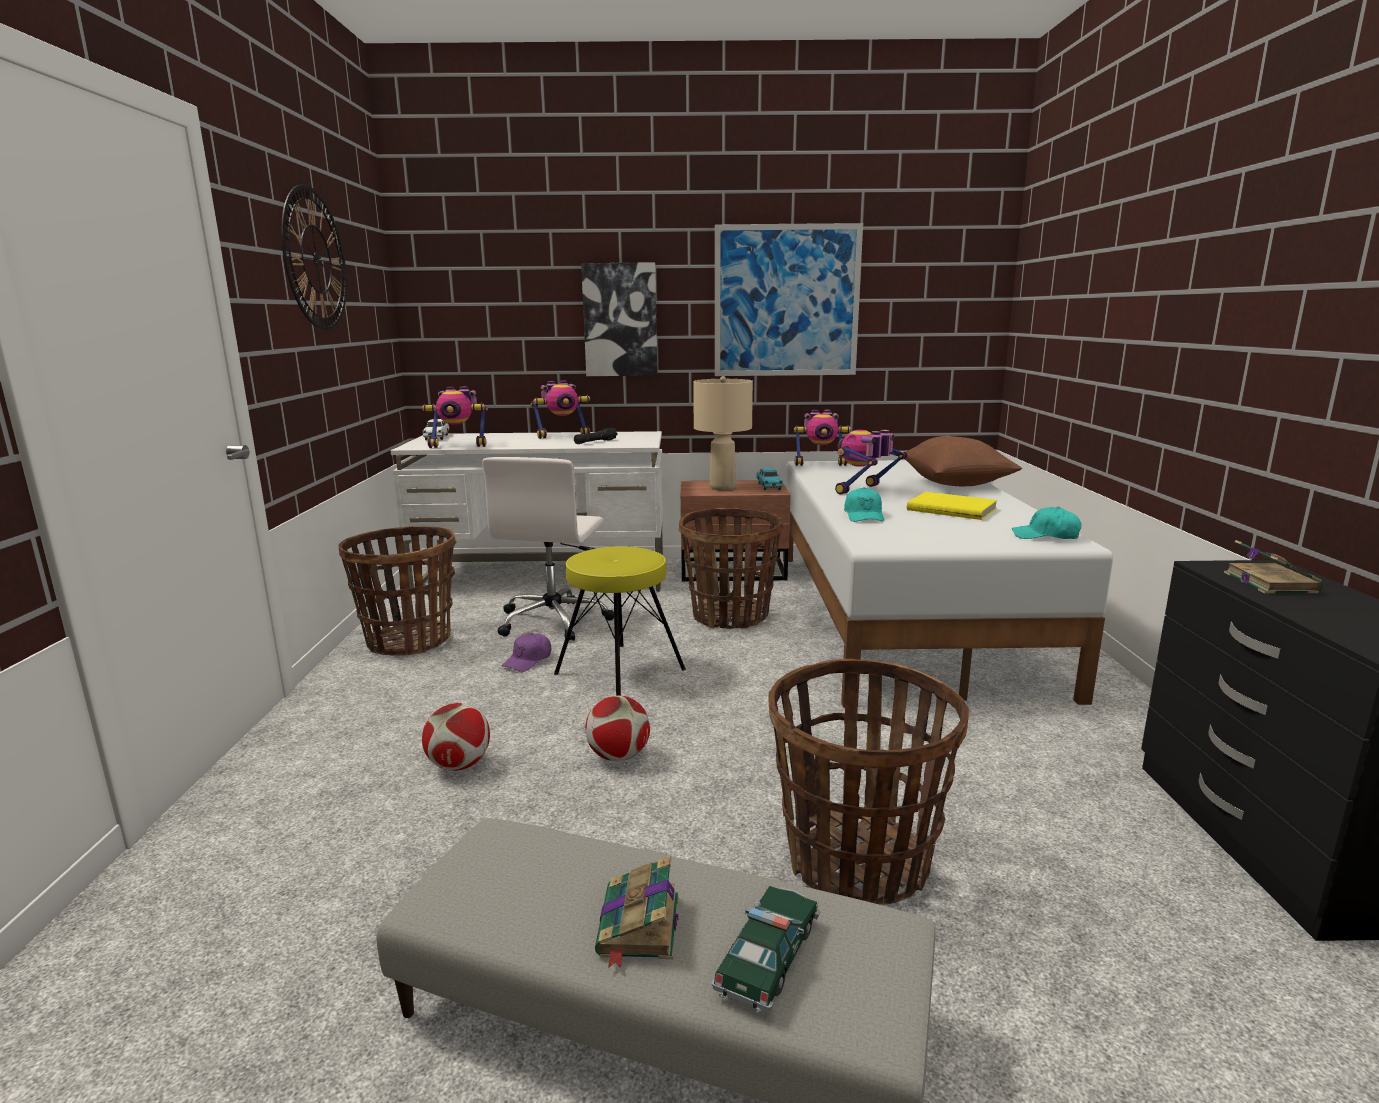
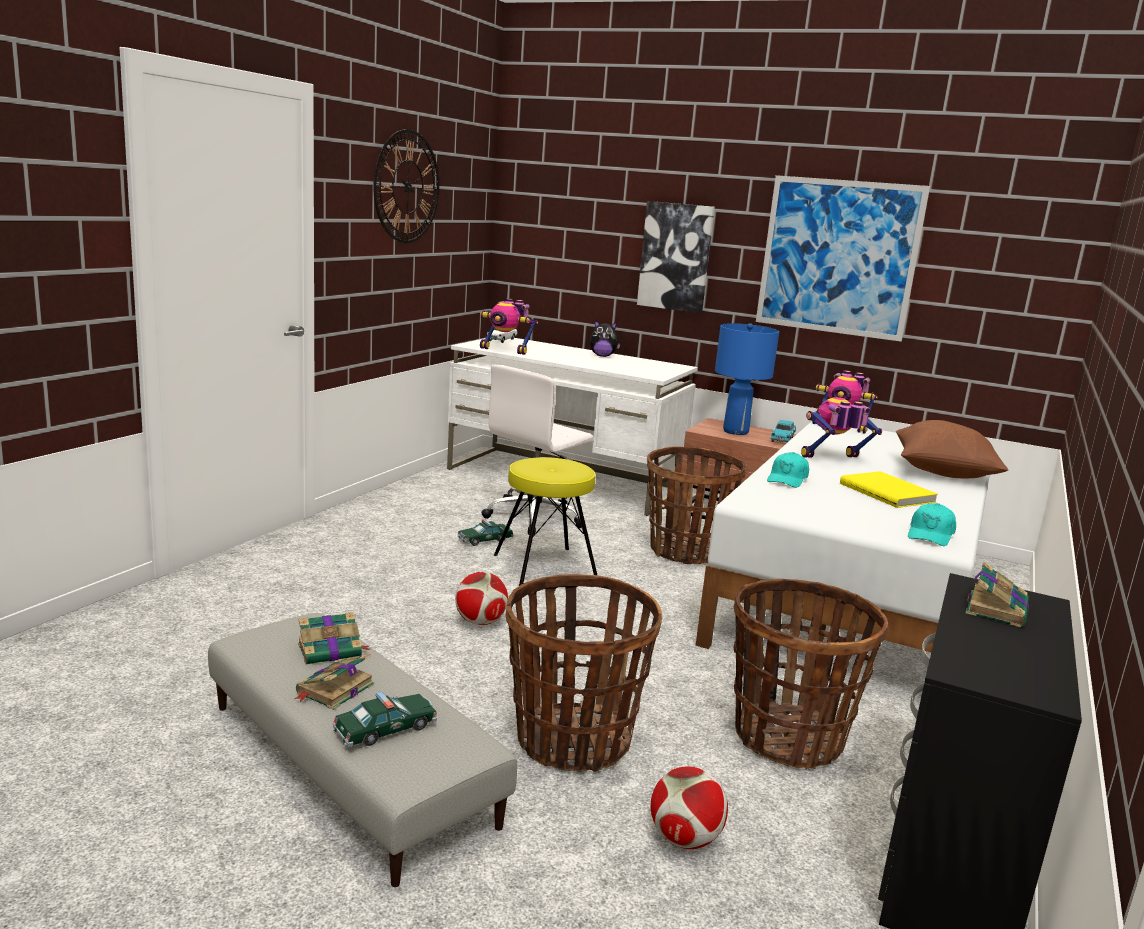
camera: 25 degrees right, 0 degrees up
(409, 641) = (415, 503): basket -> basket (787, 737)
(459, 765) = (370, 593): football -> football (685, 839)
(528, 660) = (485, 540): purple cap -> toy car
(562, 436) = (602, 356): toy robot -> plush toy
(571, 867) = (331, 650): none -> book
(595, 442) = (619, 367): black flashlight -> none
(722, 487) = (735, 431): beige table lamp -> blue table lamp
(1045, 536) = (930, 535): turquoise cap -> turquoise cap turned 105 degrees counterclockwise

